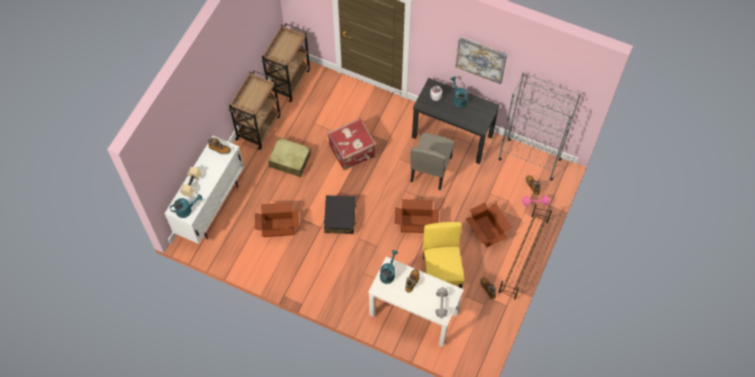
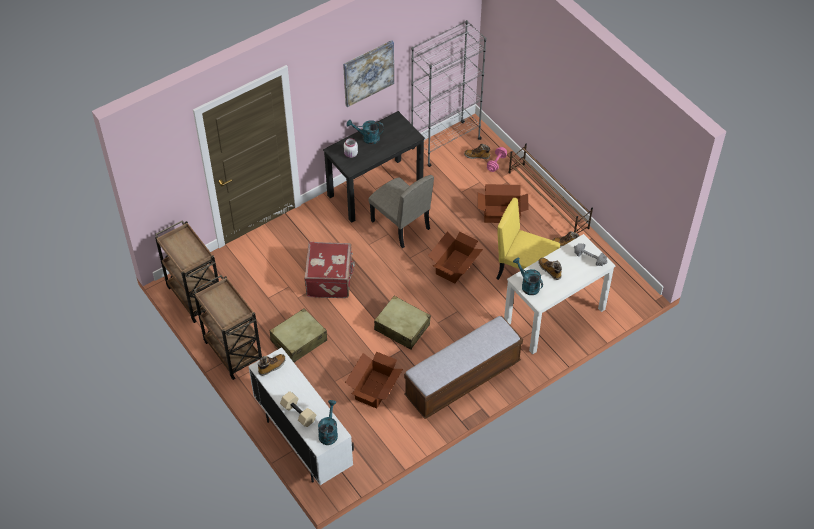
camera: 60 degrees left, 10 degrees down
(319, 279) = (462, 379): none -> bench
(340, 217) = (402, 327): black suitcase -> beige suitcase

